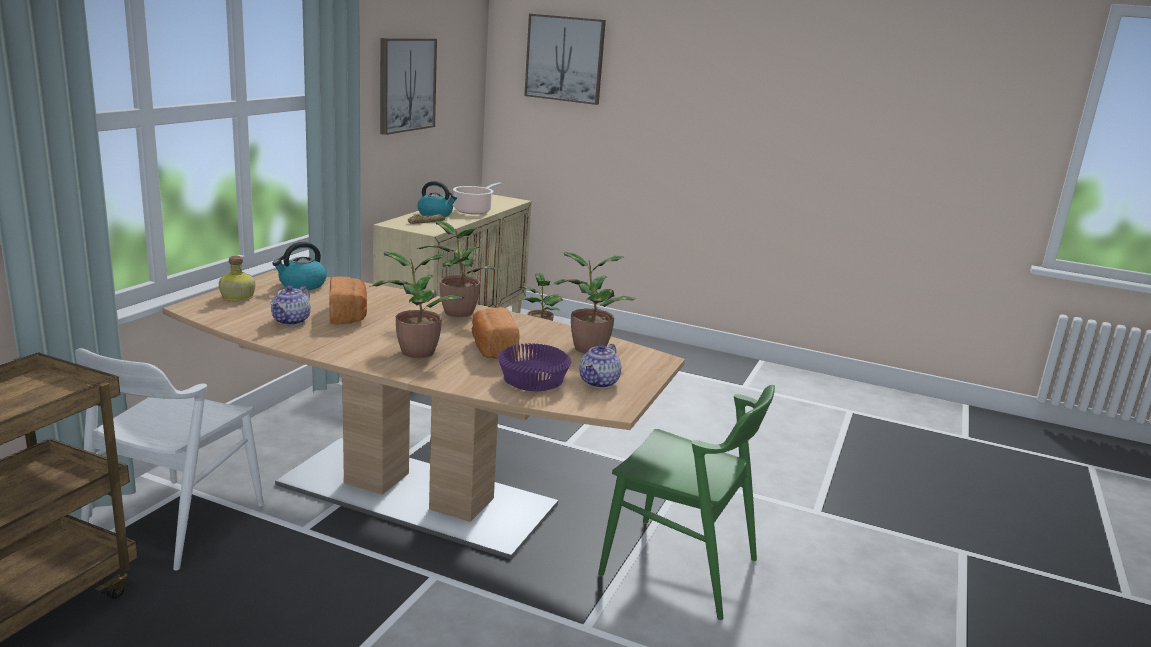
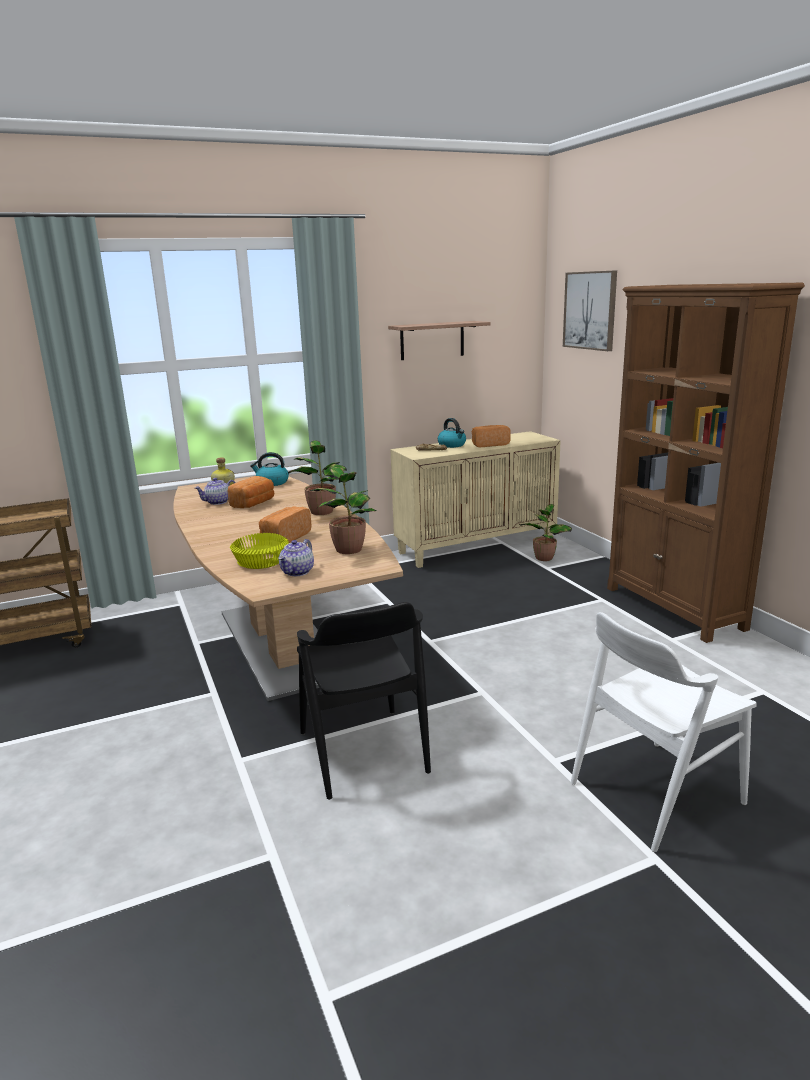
camera: 45 degrees right, 0 degrees up
(174, 522) = (151, 619): white chair -> white chair (654, 792)
(406, 84) = (432, 340): picture -> shelf
(415, 352) = (238, 530): potted plant -> none
(474, 211) = (489, 444): cooking pot -> bread
(534, 380) = (262, 561): purple bowl -> yellow bowl
(599, 383) = (297, 572): teapot -> teapot turned 45 degrees counterclockwise
(680, 567) = (362, 752): green chair -> black chair
(708, 359) = (674, 608): none -> brown bookcase

